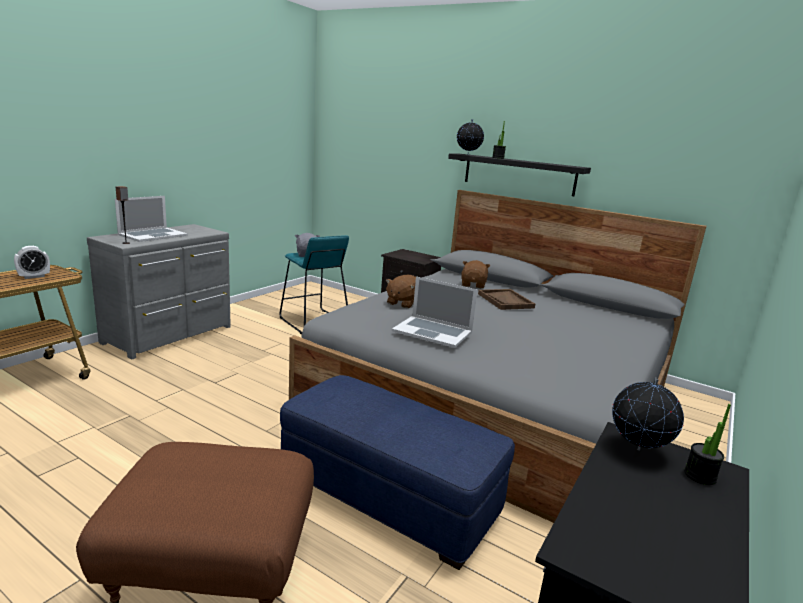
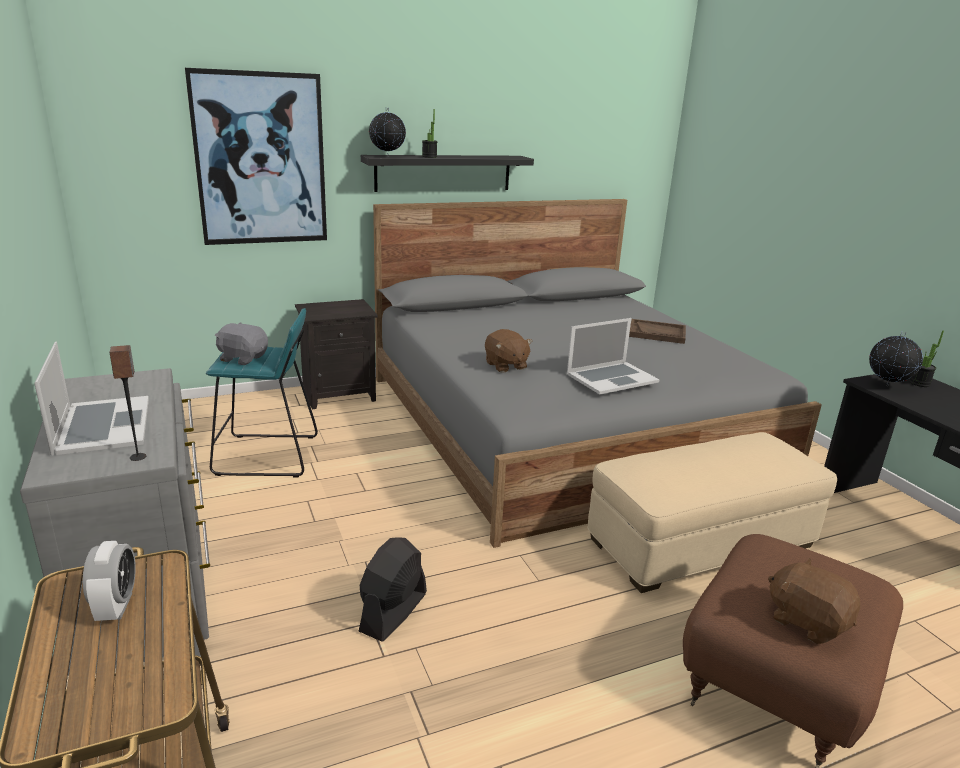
camera: 55 degrees left, 5 degrees up
(196, 393) = (393, 612): none -> black fan
(388, 494) = (700, 543): blue ottoman -> beige ottoman
(400, 151) = (261, 160): none -> picture
(473, 285) = (473, 319): brown plush toy -> brown plush toy (807, 621)
(505, 301) = (539, 324): brown tray -> brown tray (657, 333)

